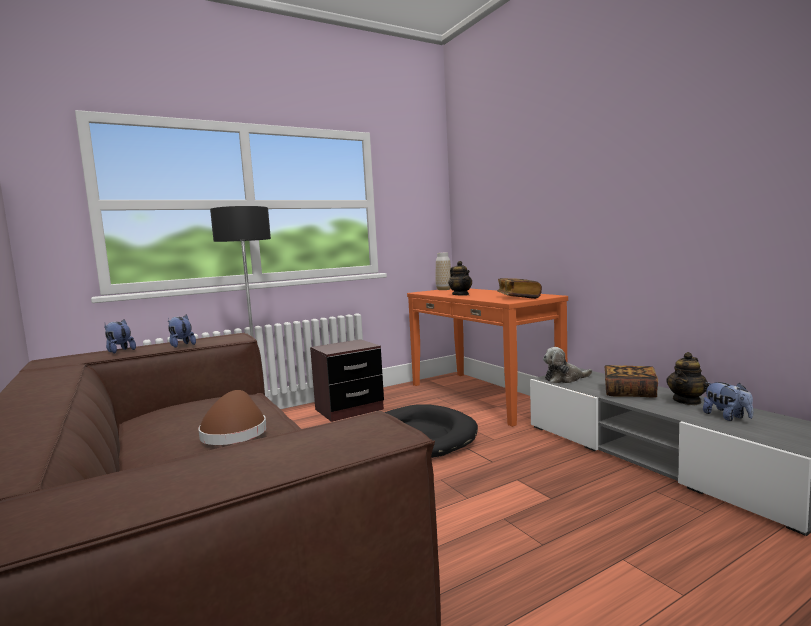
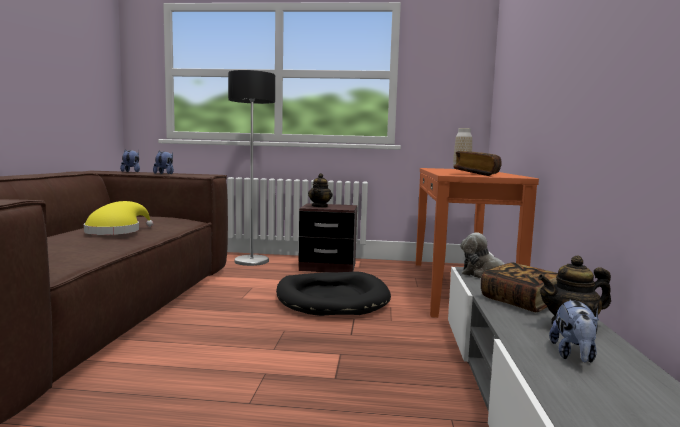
camera: 35 degrees right, 0 degrees up
(234, 432) = (116, 232): brown hat -> yellow hat
(460, 295) = (445, 170): teapot -> teapot (320, 206)

